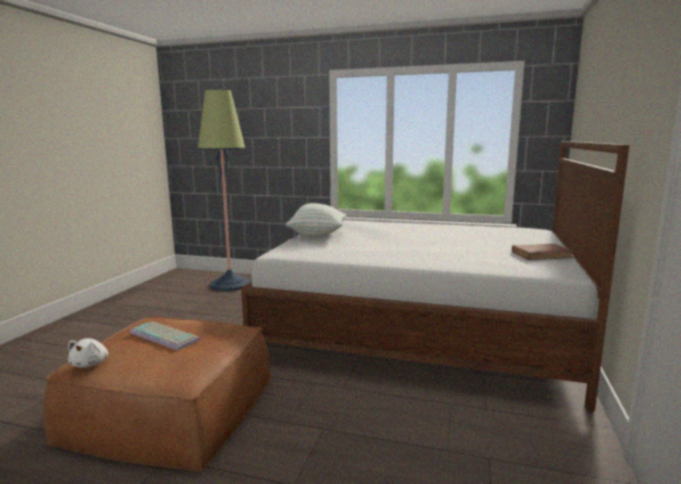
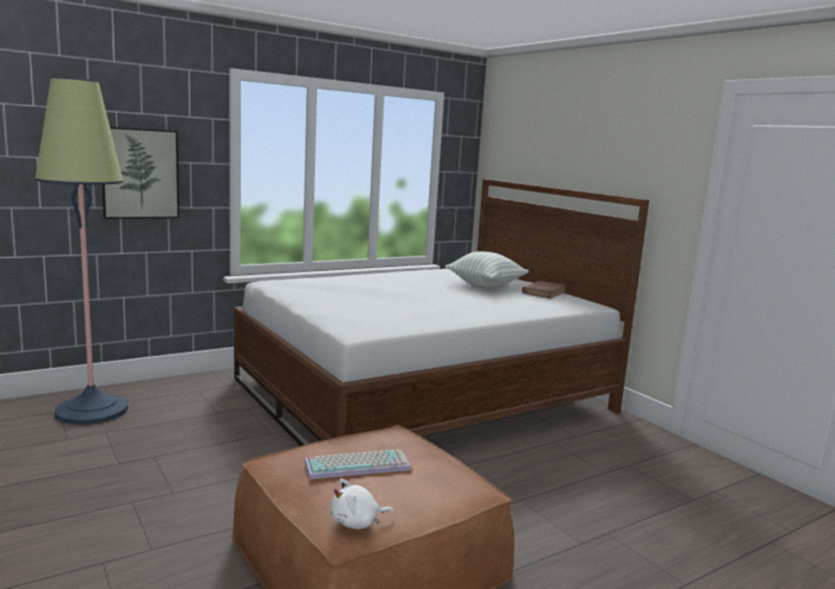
camera: 50 degrees left, 0 degrees up
(90, 364) = (357, 523): white plush toy -> white plush toy turned 120 degrees clockwise
(276, 145) = (140, 173): none -> picture
(317, 235) = (322, 303): pillow -> pillow (485, 286)

